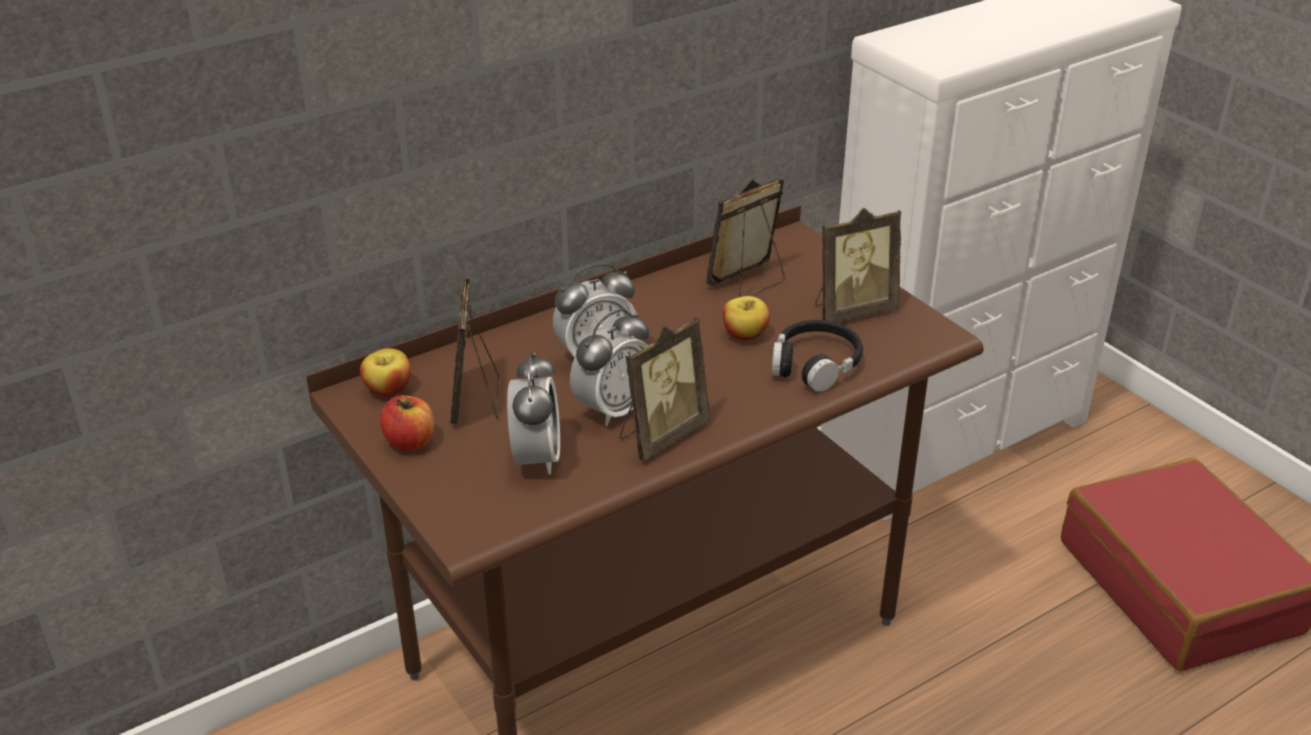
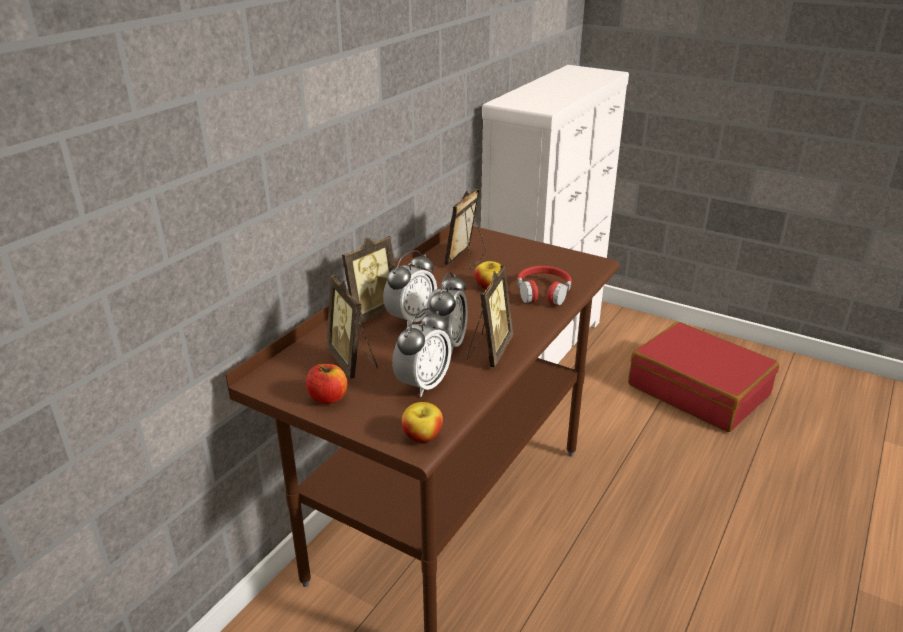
camera: 25 degrees left, 5 degrees down
(388, 389) = (286, 370): apple -> apple (422, 436)
(536, 458) = (423, 384): alarm clock -> alarm clock turned 60 degrees clockwise
(815, 365) = (543, 292): black headphones -> red headphones
(852, 310) = (537, 261): picture frame -> picture frame (370, 312)

